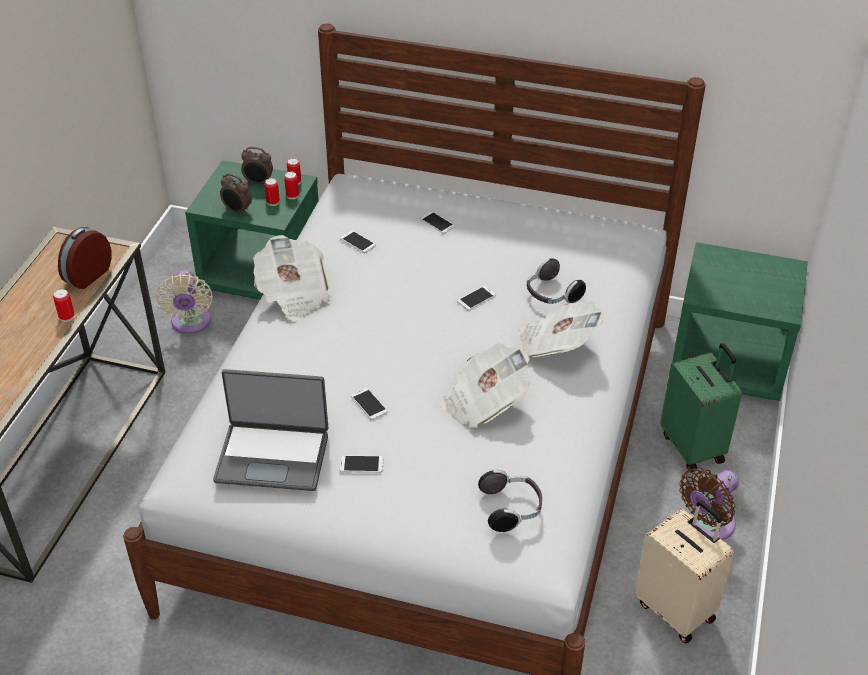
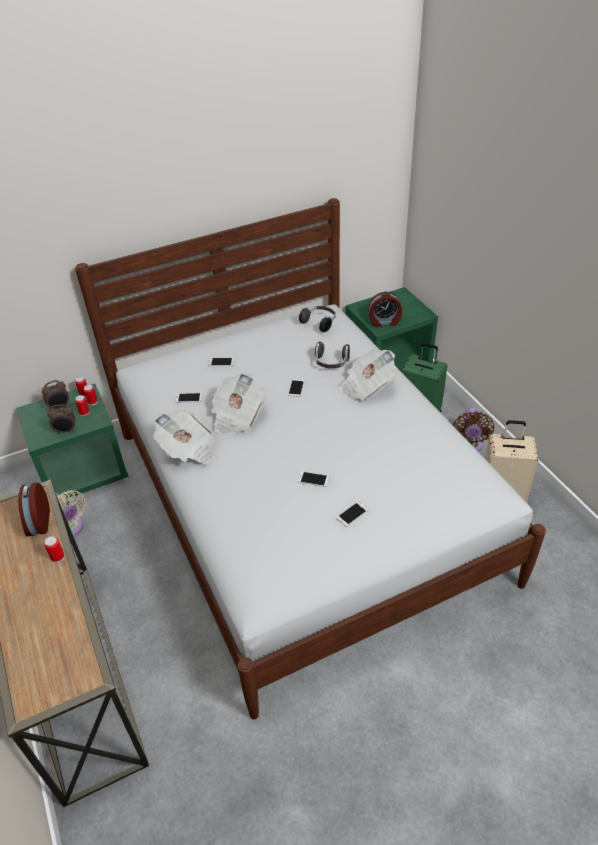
camera: 40 degrees left, 0 degrees up
(273, 456) = (298, 546): laptop -> none
(484, 402) = (370, 437): newspaper -> newspaper (237, 416)
(511, 509) = (454, 481): headphones -> headphones (319, 323)
(717, 291) = (384, 322): none -> alarm clock

